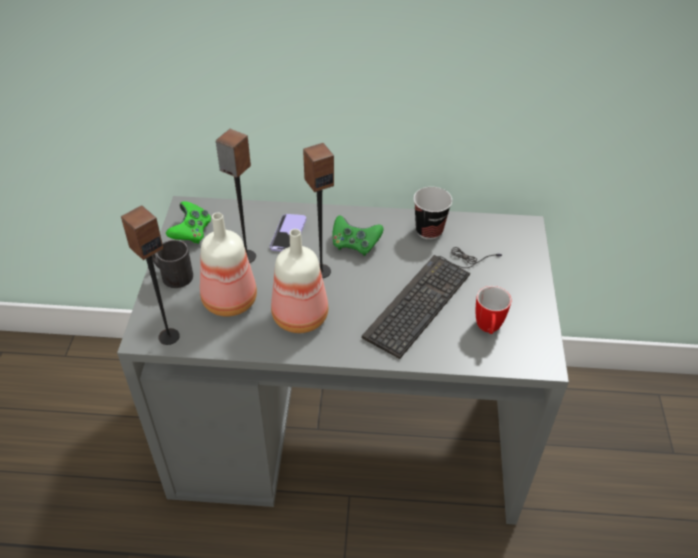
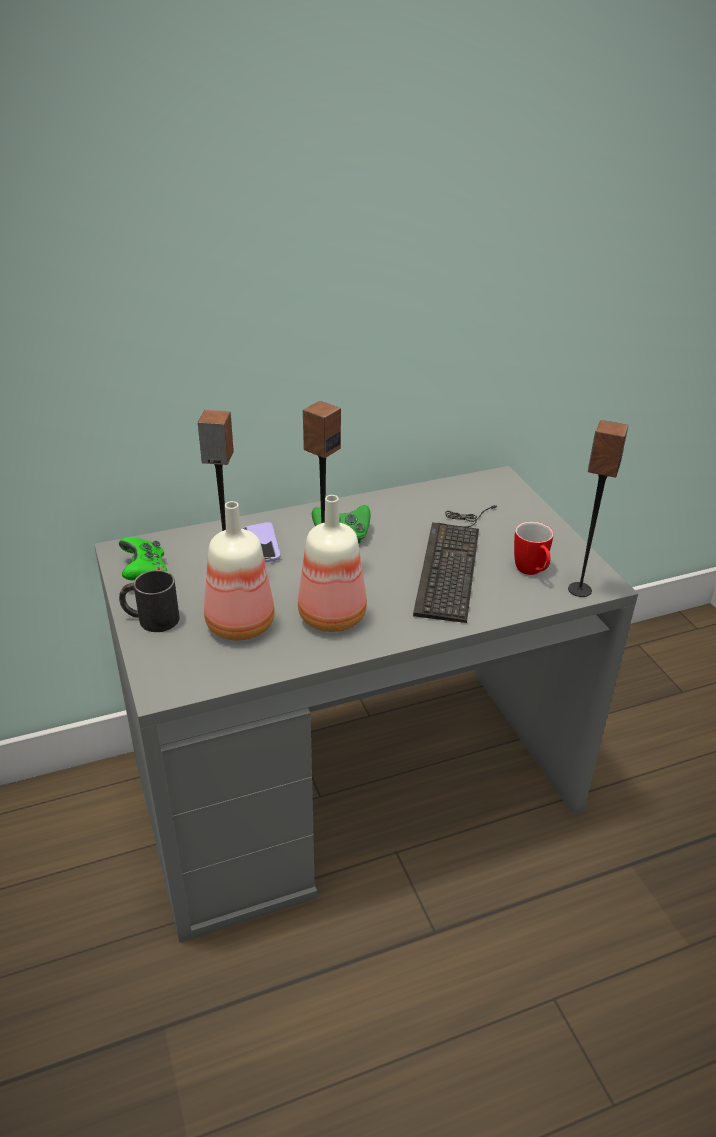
camera: 25 degrees left, 10 degrees down
(168, 336) = (192, 680): speaker -> speaker (579, 589)
(429, 230) = (409, 504): cup -> none

